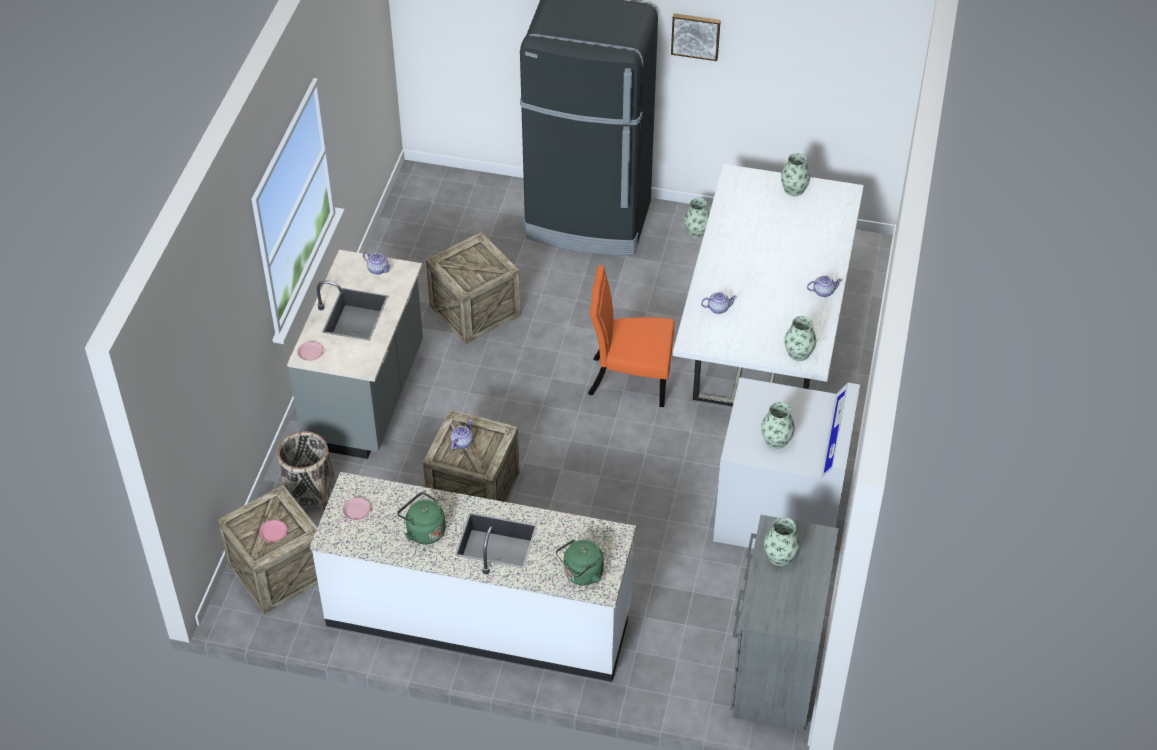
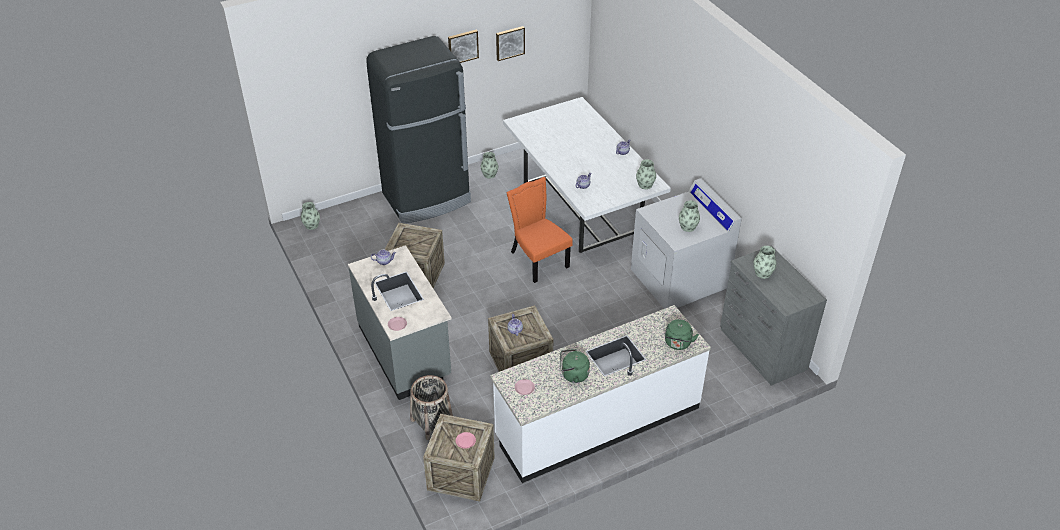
camera: 40 degrees left, 5 degrees down
(631, 380) = (539, 261): orange chair -> orange chair turned 90 degrees clockwise
(774, 59) = (509, 42): none -> picture
(794, 189) = (552, 114): vase -> vase (312, 225)

